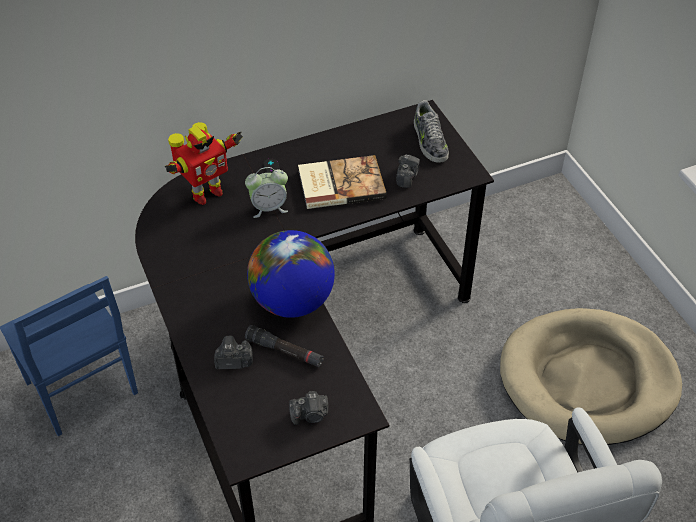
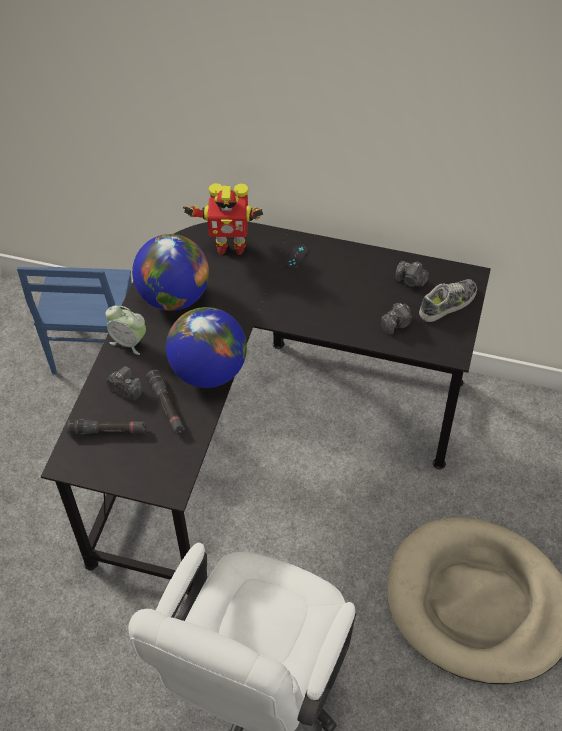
camera: 40 degrees right, 5 degrees up
(198, 260) = (174, 297): none -> globe
(253, 405) = (107, 431): none -> black flashlight
(269, 208) = (264, 285): alarm clock -> alarm clock (129, 342)
(310, 415) = (137, 465): camera -> camera (411, 281)
(340, 183) = (338, 298): book -> none
(429, 141) = (448, 304): shoe -> shoe turned 150 degrees counterclockwise

